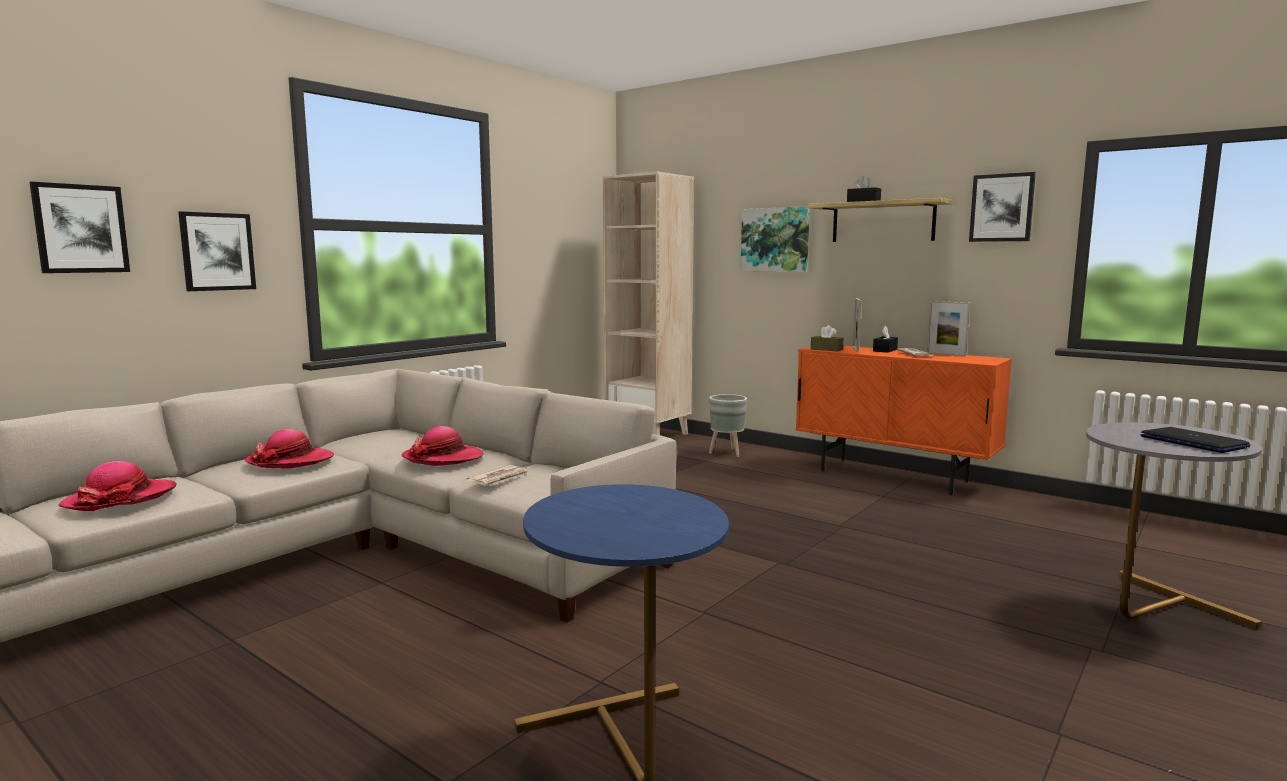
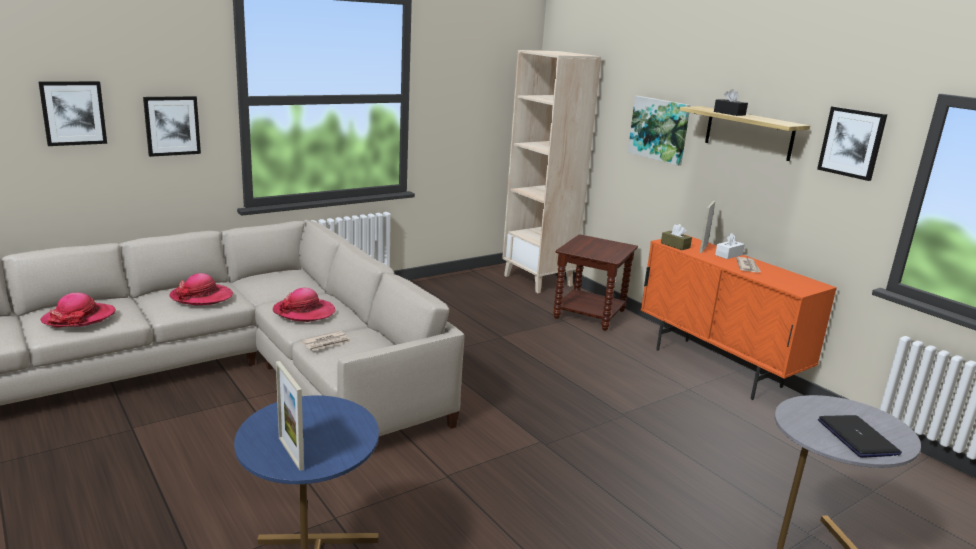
camera: 15 degrees right, 10 degrees up
(726, 453) = (589, 314): grey planter -> brown side table
(885, 350) = (728, 255): black tissue box -> white tissue box
(946, 354) = (778, 271): picture frame -> picture frame (290, 453)

